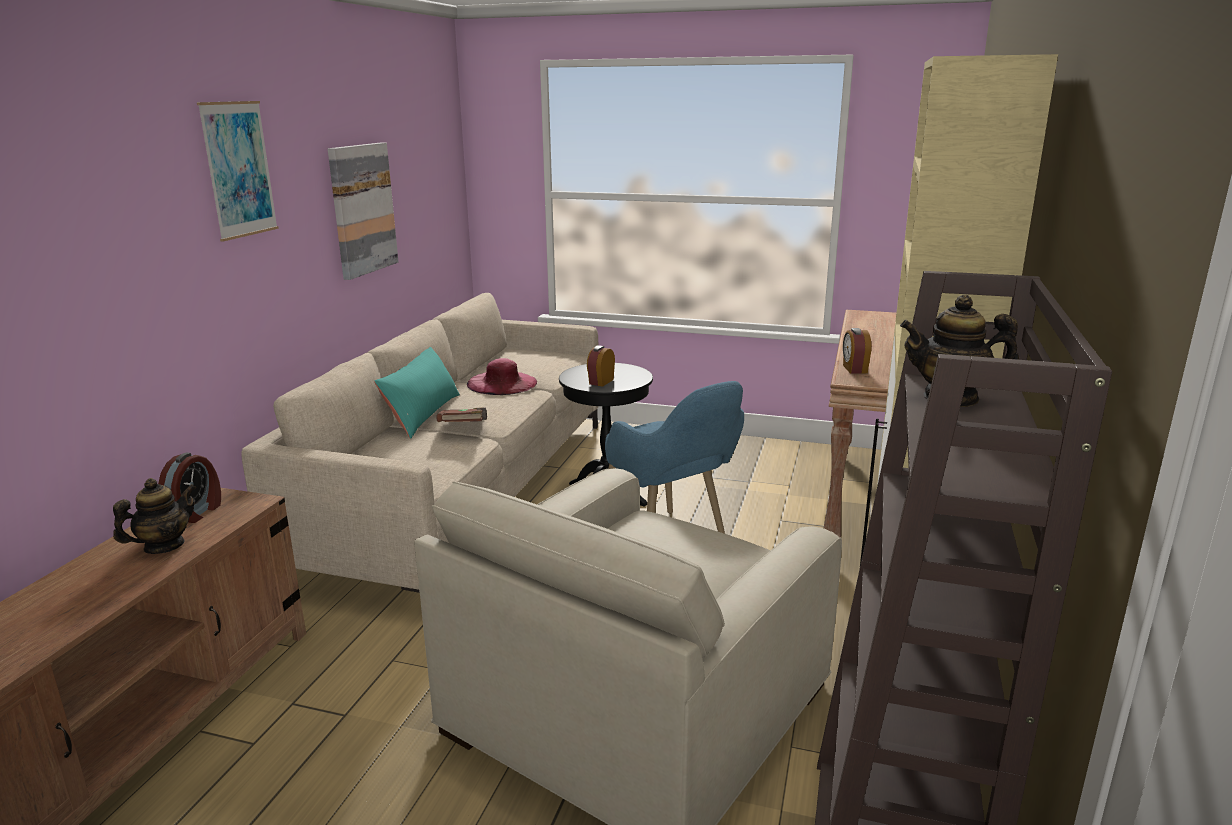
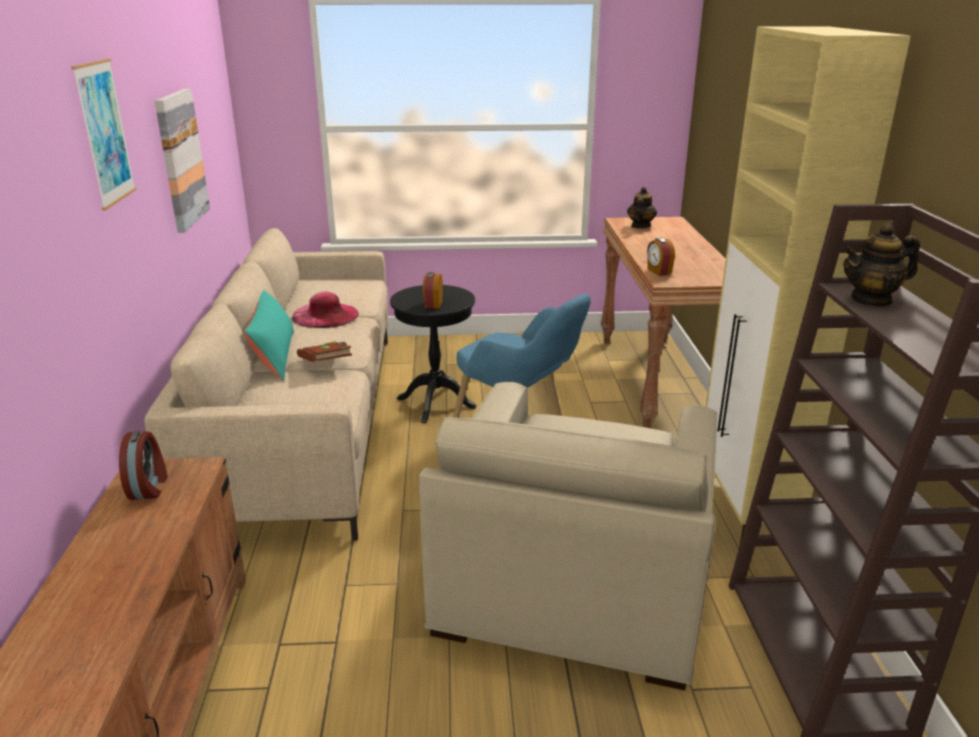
camera: 20 degrees left, 5 degrees up
(164, 546) = (148, 526): teapot -> teapot (640, 226)

